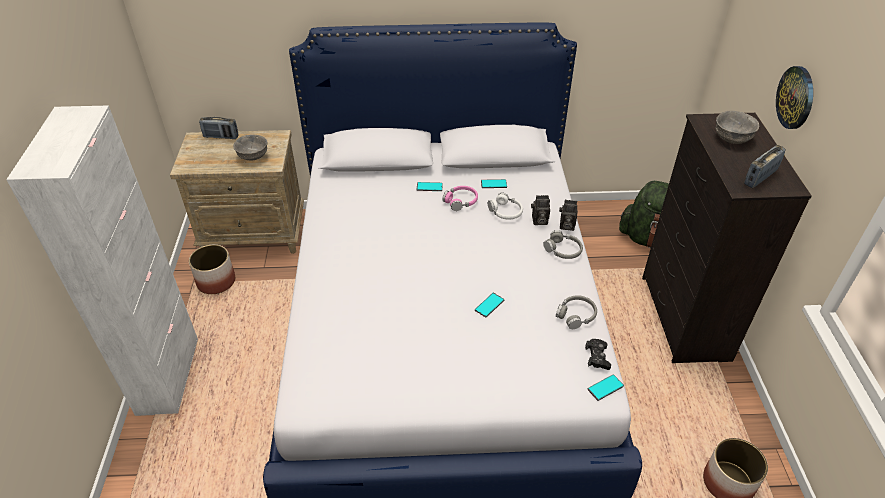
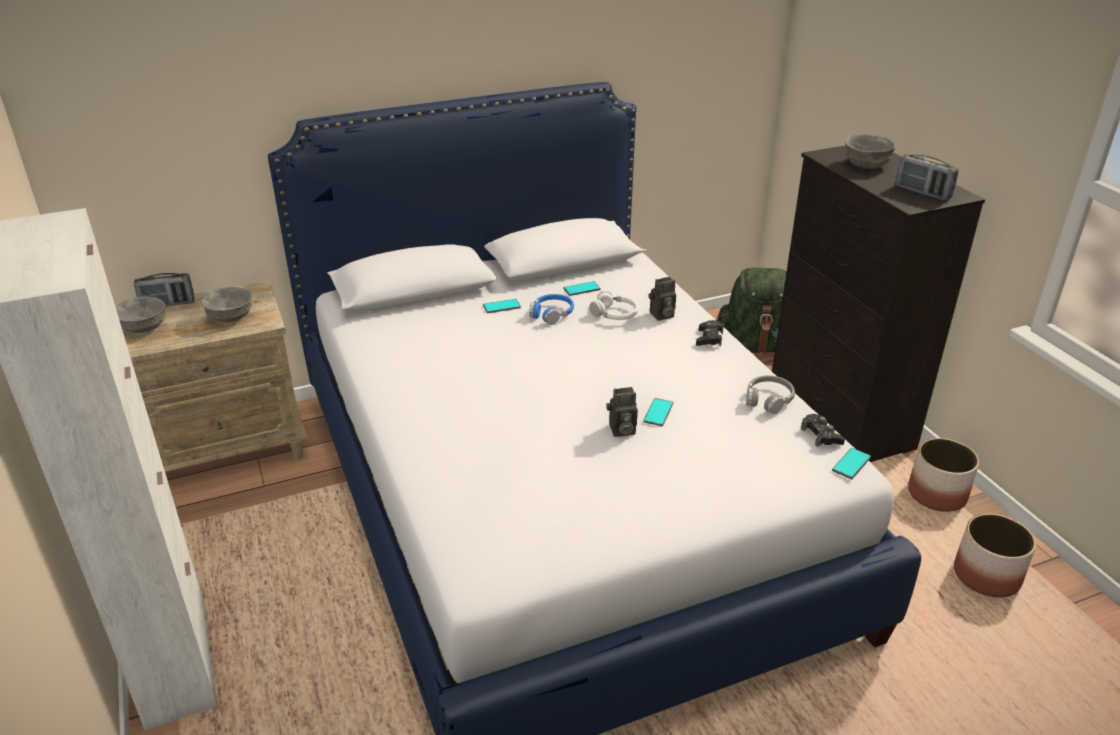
camera: 20 degrees left, 10 degrees down
(198, 153) = (143, 328): none -> grey bowl
(216, 282) = (197, 520): planter -> planter (937, 495)
(461, 201) = (552, 314): pink headphones -> blue headphones
(563, 250) = (709, 338): grey headphones -> black game controller
(566, 226) = (696, 314): camera -> camera (621, 430)
(760, 177) = (922, 192): radio -> radio turned 75 degrees counterclockwise
(796, 97) = (922, 106): wall clock -> none

